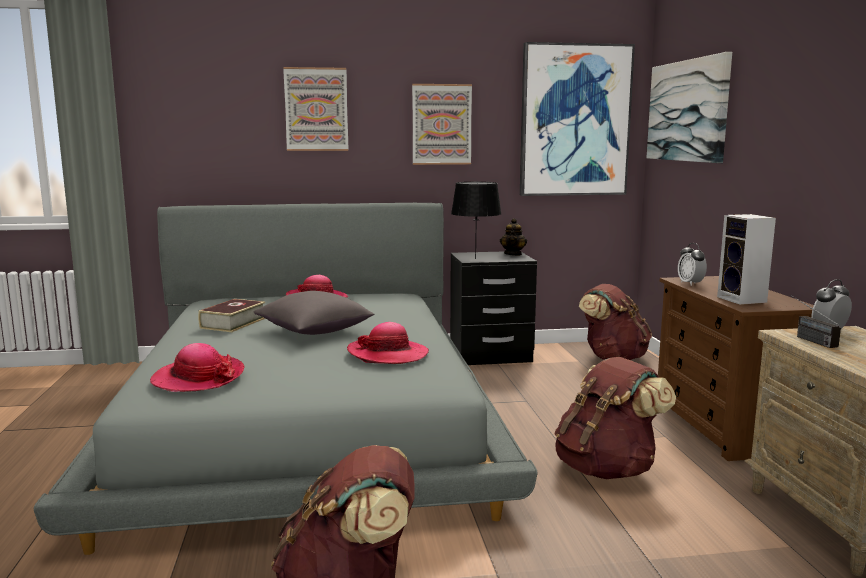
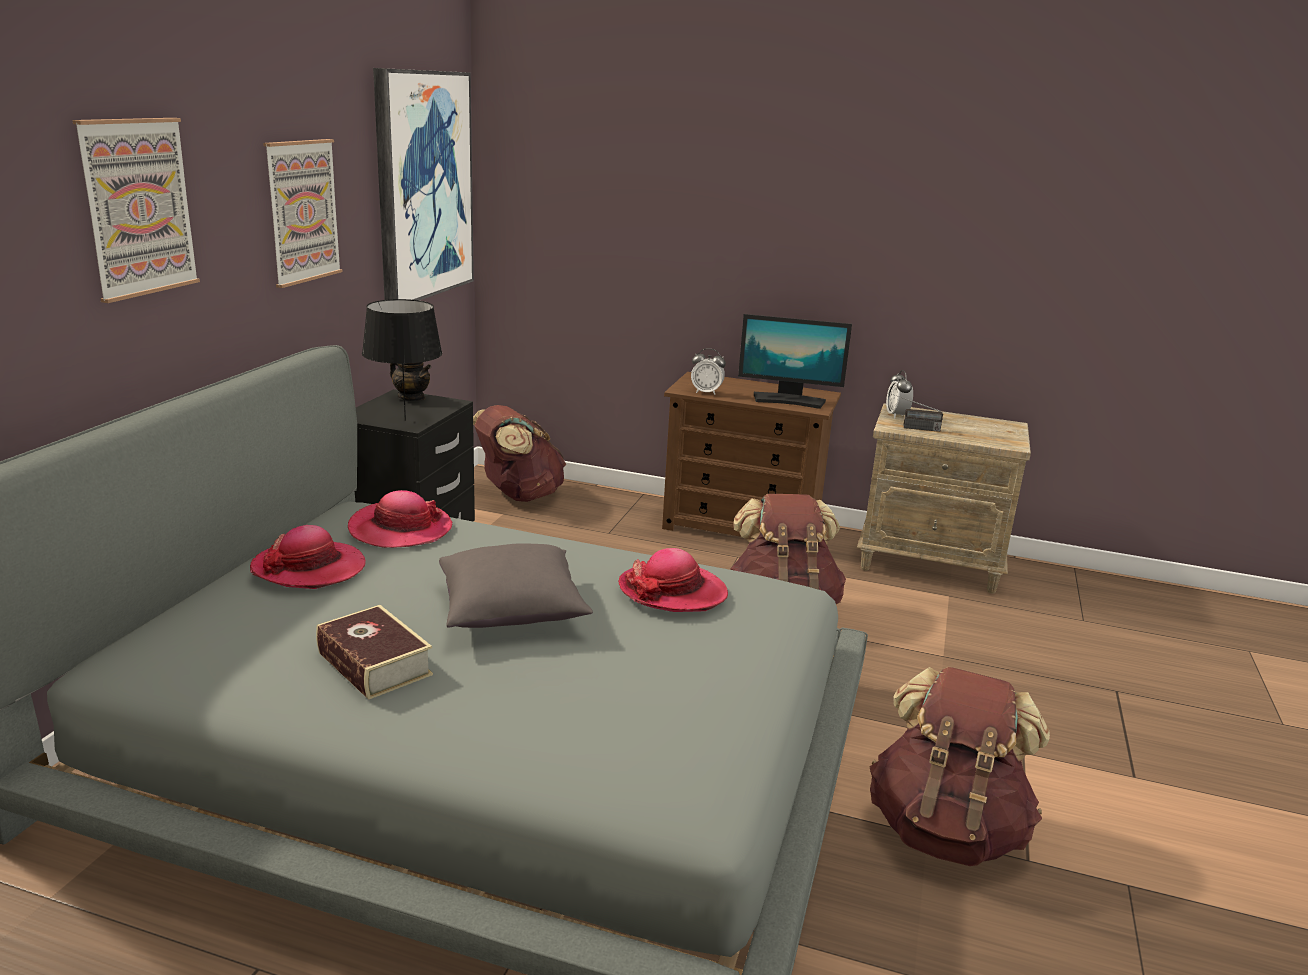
camera: 65 degrees left, 10 degrees up
(198, 378) = (658, 740): hat -> hat (400, 529)
(687, 111) = (576, 176): picture -> none
(743, 300) = (788, 400): speaker -> monitor

